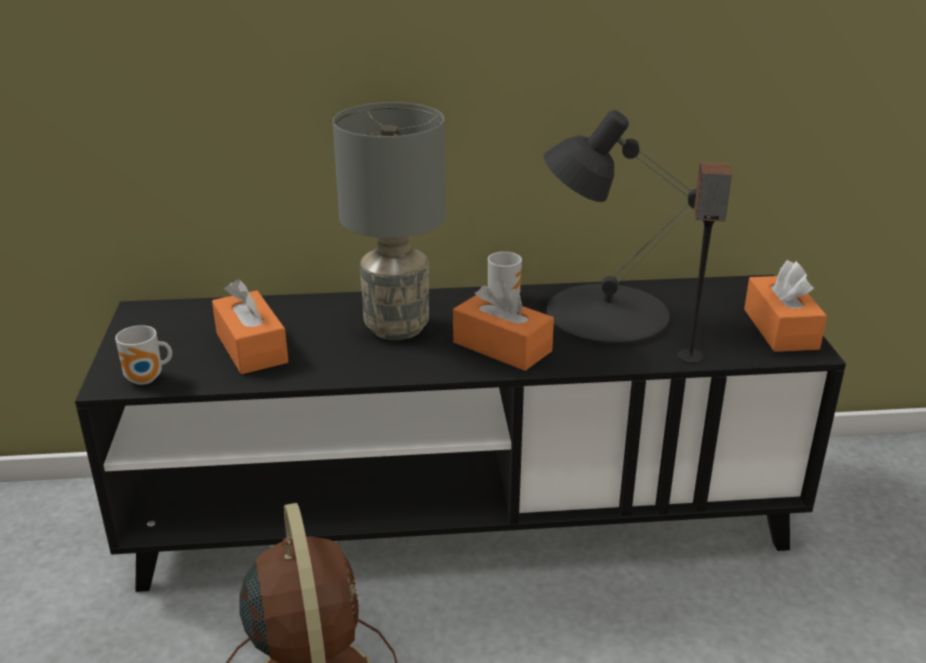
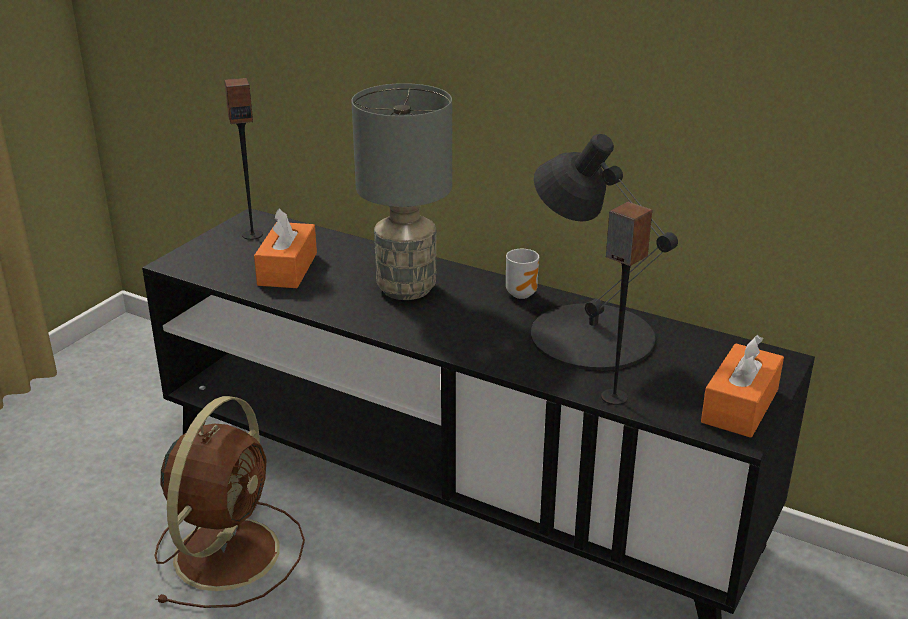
camera: 35 degrees right, 0 degrees up
(147, 380) = (197, 268): mug -> none
(164, 326) = (252, 235): none -> speaker
(502, 347) = (465, 332): orange tissue box -> none

